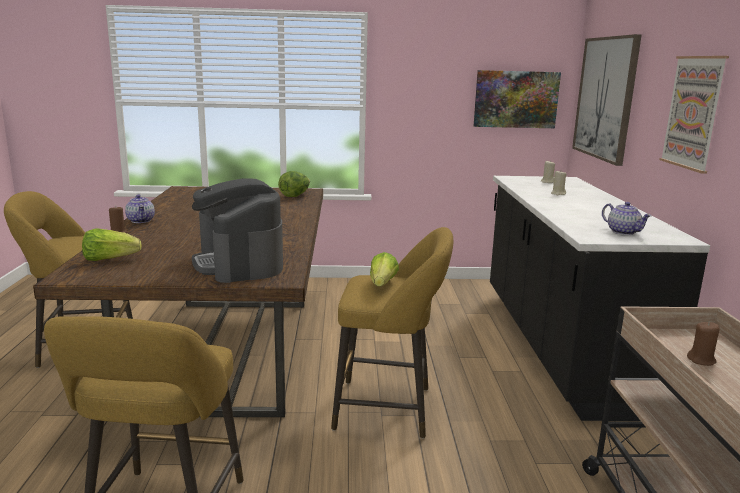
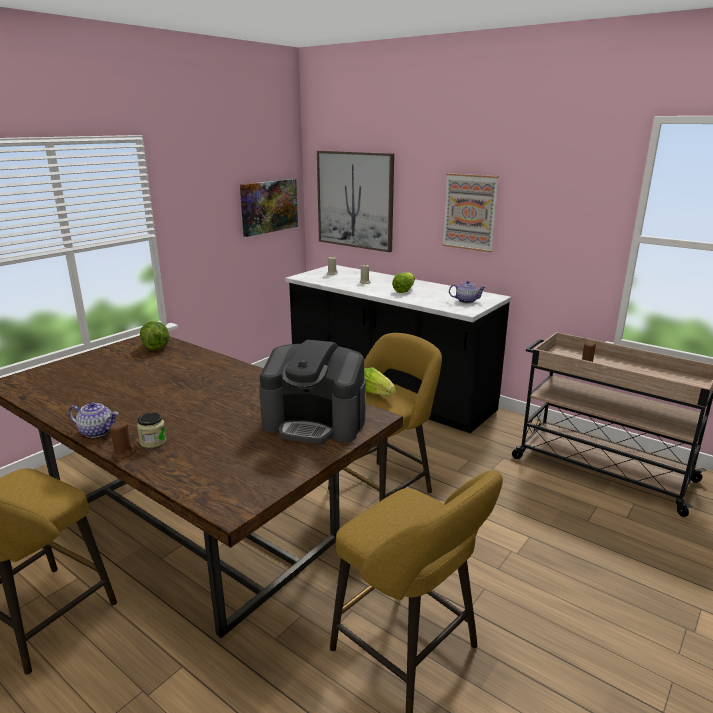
camera: 50 degrees left, 5 degrees up
(110, 259) = (209, 476): lettuce -> lettuce (404, 290)
(143, 234) = (153, 441): none -> jar

